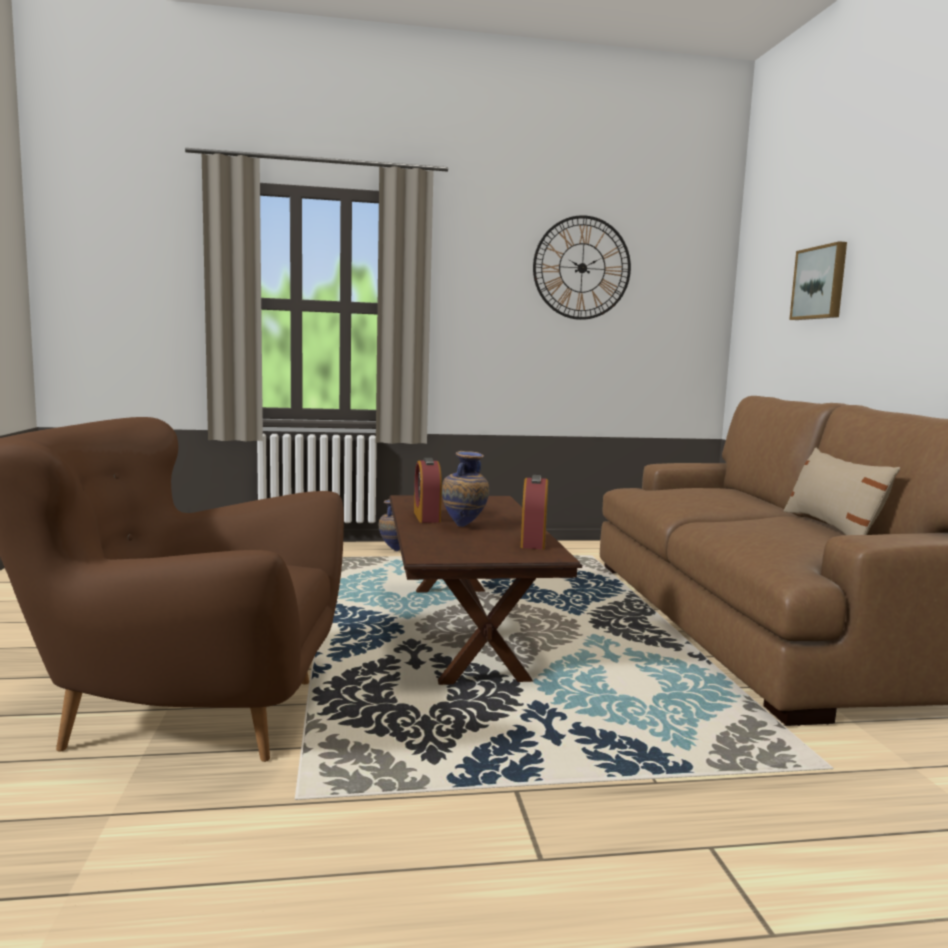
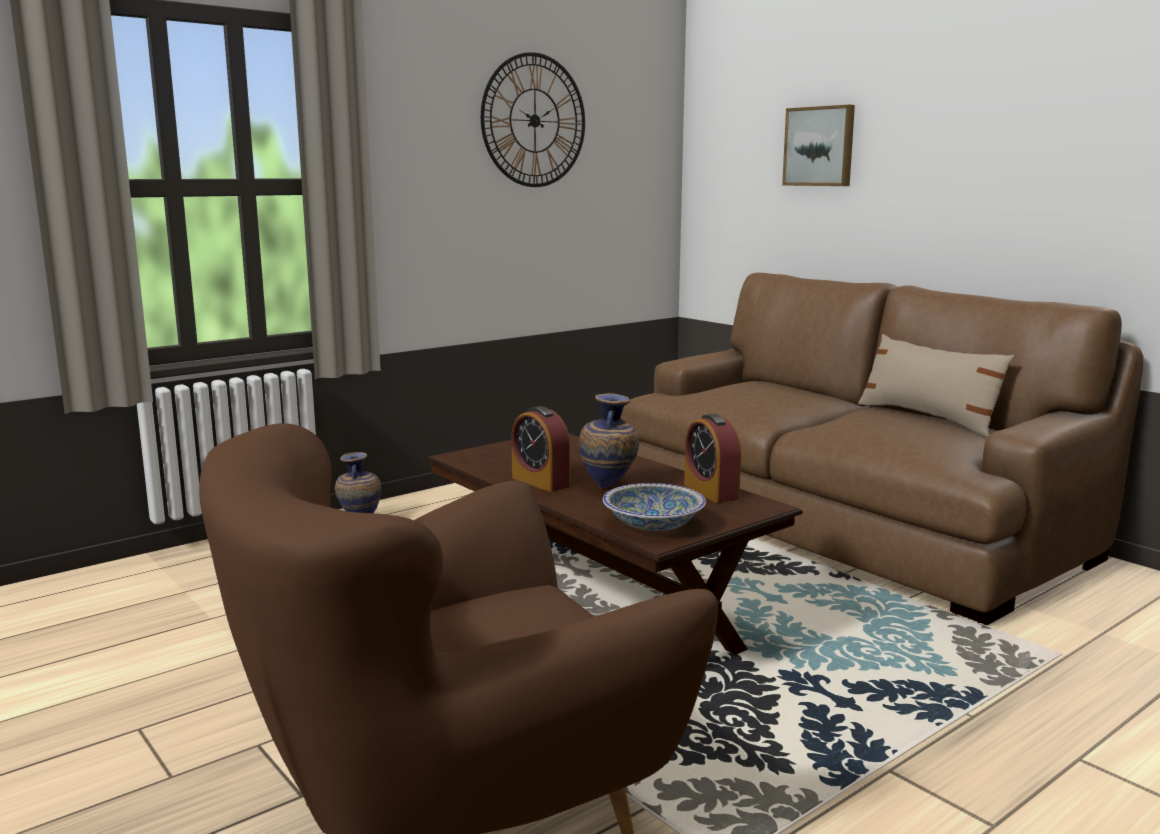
camera: 30 degrees left, 5 degrees up
(443, 549) = (653, 525): none -> bowl

